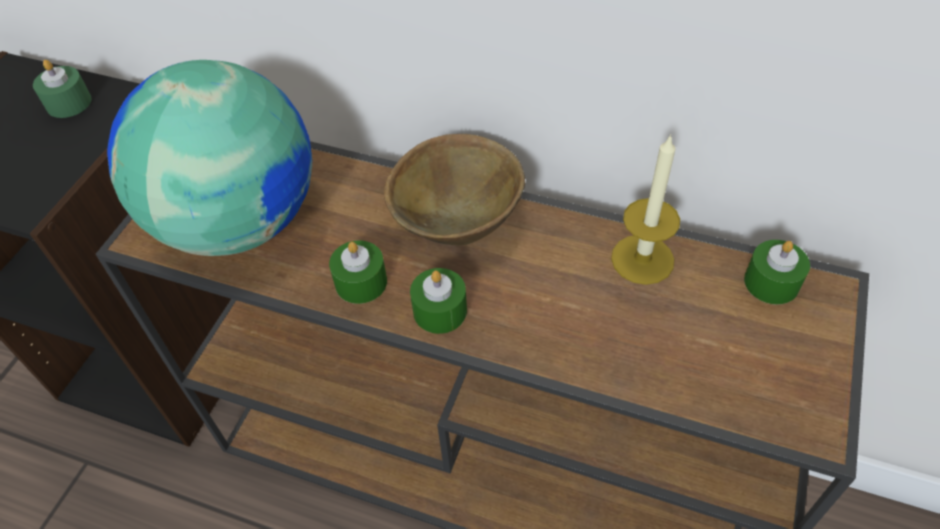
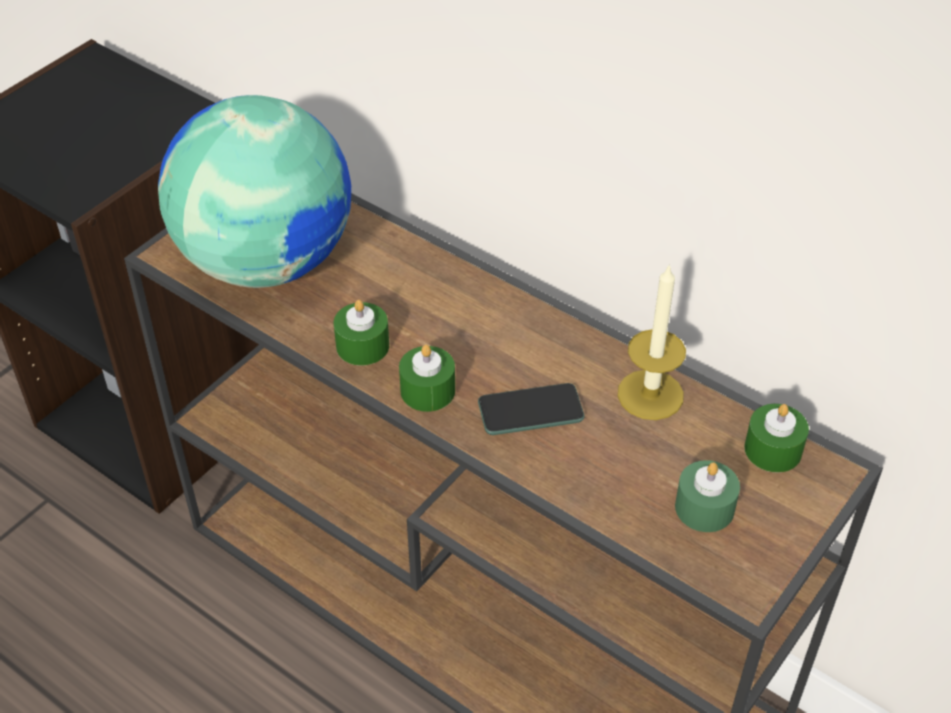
camera: 15 degrees right, 5 degrees down
(69, 103) = (140, 106): green candle -> green candle (704, 508)
(458, 222) = (480, 313): brown bowl -> none
(543, 304) = (530, 411): none -> phone

